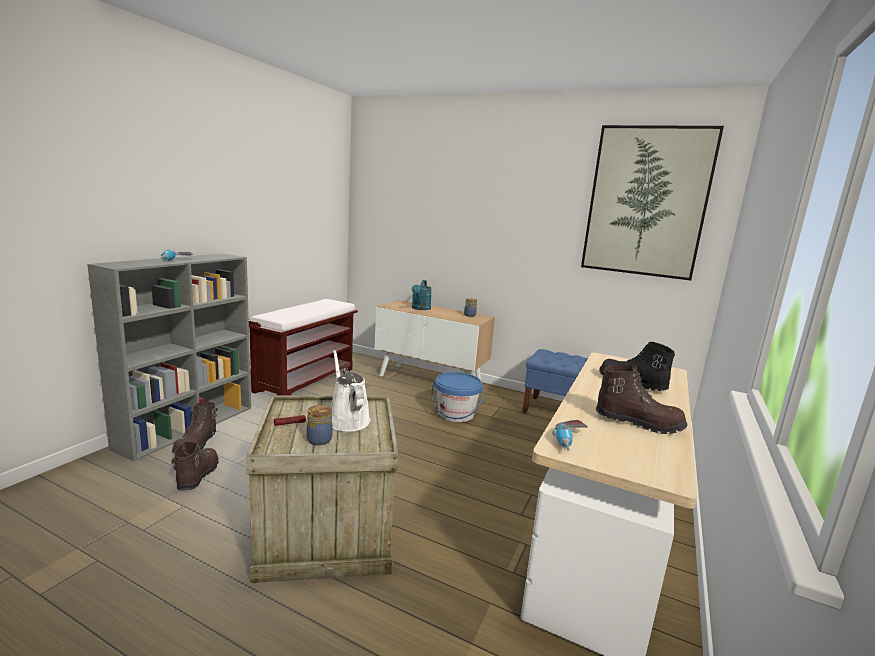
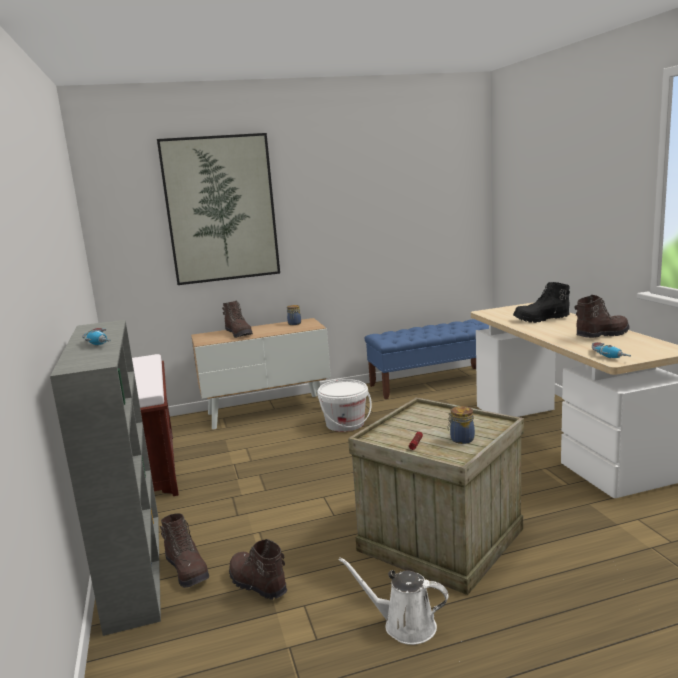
camera: 40 degrees left, 0 degrees up
(347, 419) = (436, 422): white watering can -> white watering can (404, 625)
(420, 308) = (239, 334): turquoise watering can -> brown boot
(455, 414) = (345, 424): blue bucket -> white bucket
(646, 202) = (426, 175): picture -> picture (221, 209)

